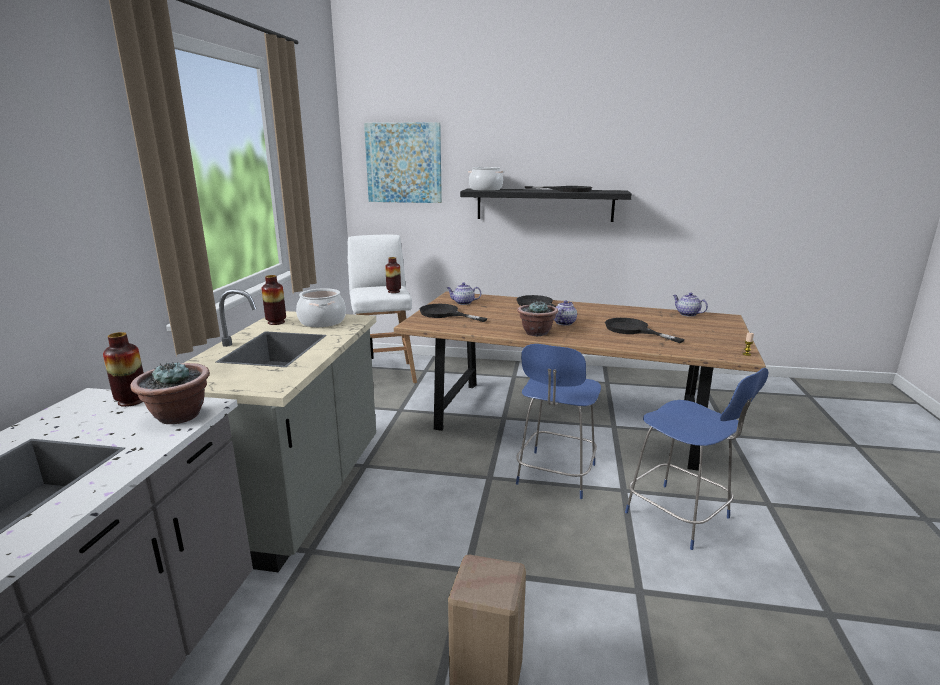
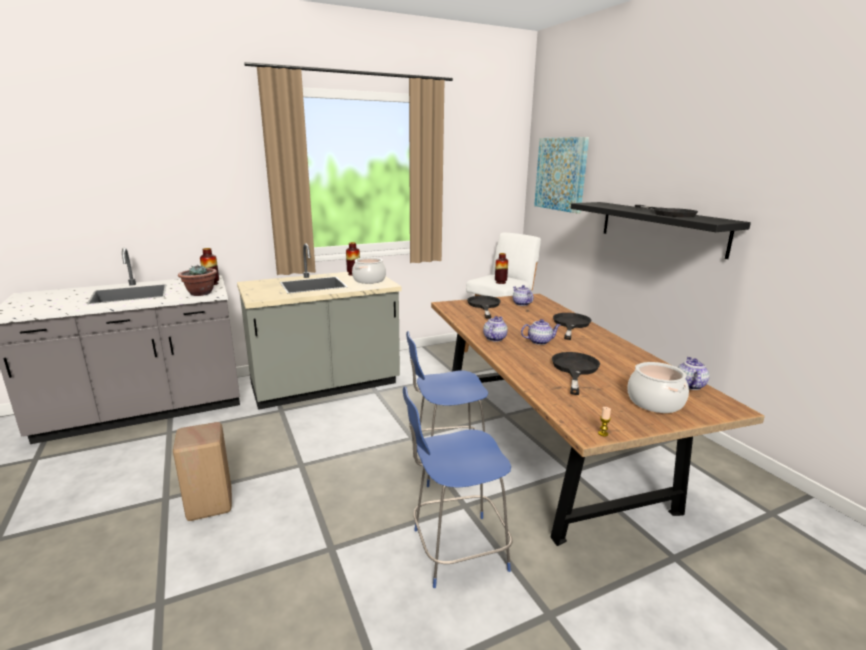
camera: 55 degrees right, 0 degrees up
(486, 189) = (601, 204): cooking pot -> cooking pot (655, 402)
(536, 333) = (494, 338): potted plant -> teapot
(680, 517) = (456, 550): blue chair -> blue chair turned 60 degrees clockwise

